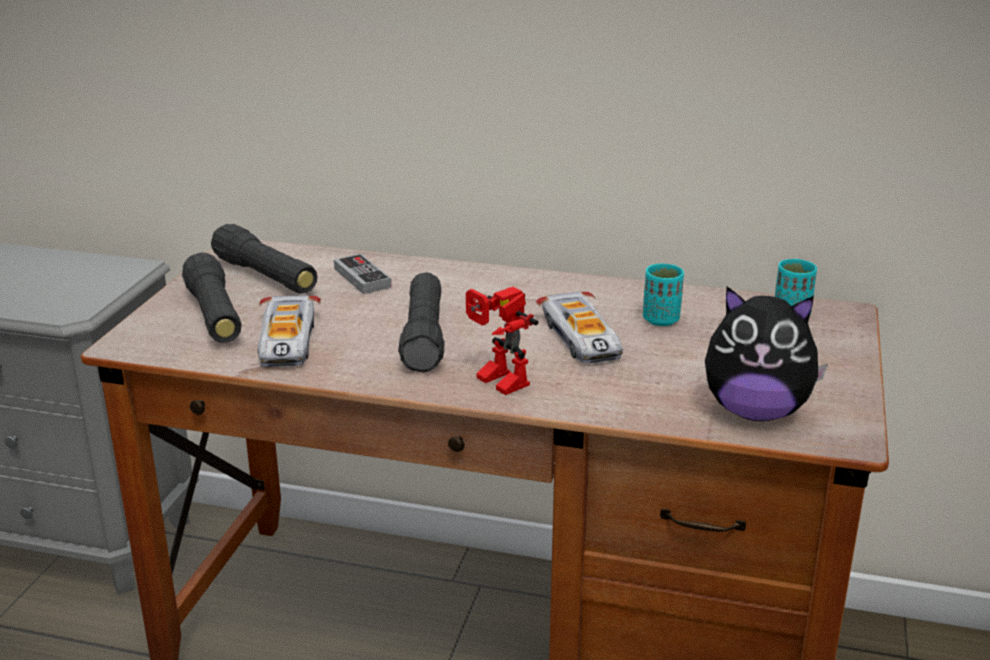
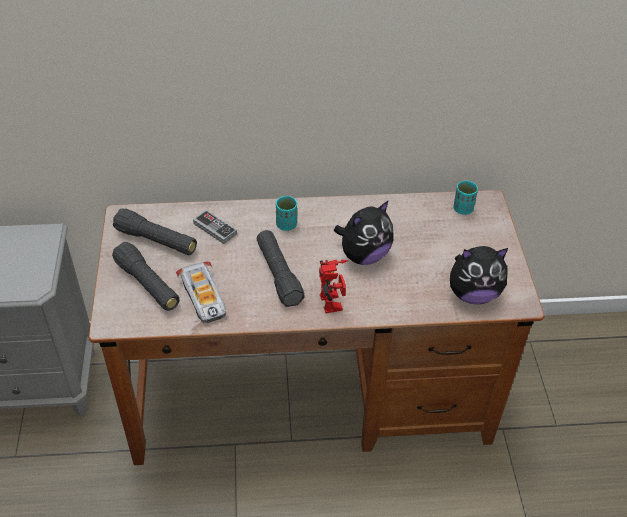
camera: 20 degrees left, 20 degrees up
(495, 382) = (335, 303): toy robot -> toy robot turned 135 degrees counterclockwise
(582, 338) = (363, 255): toy car -> plush toy
(661, 320) = (398, 229): turquoise cup -> turquoise cup (286, 225)

